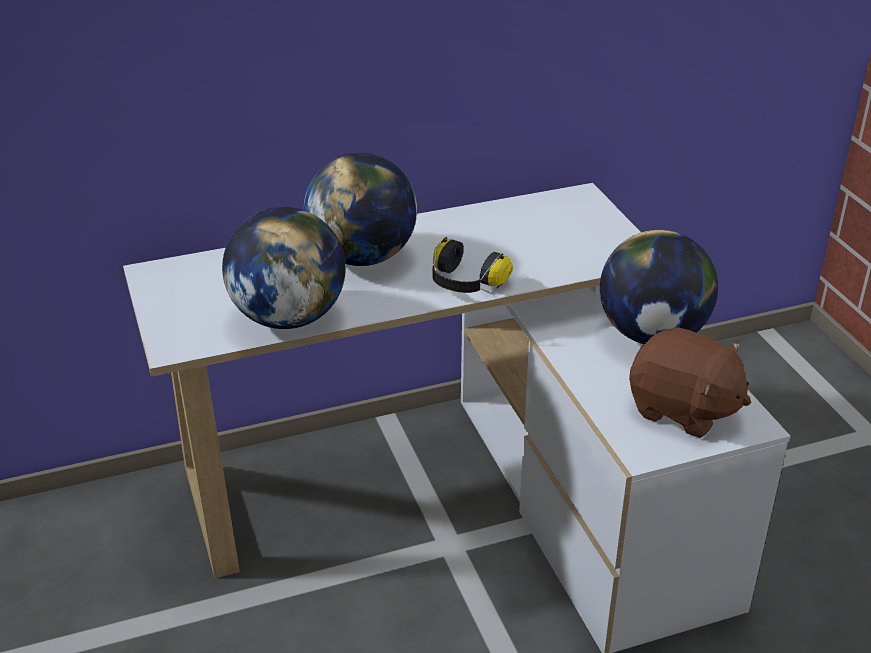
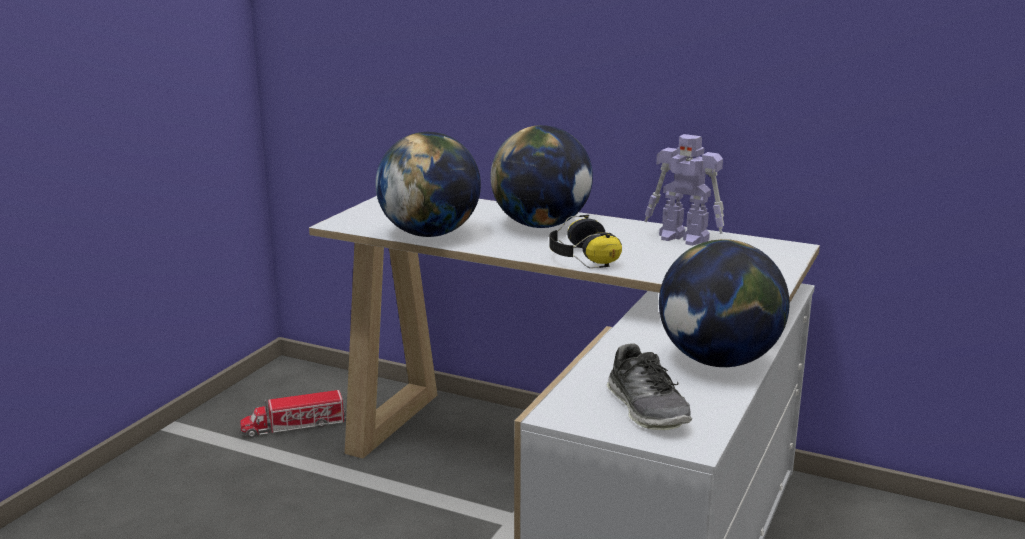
camera: 45 degrees right, 15 degrees down
(118, 582) = (294, 426): none -> toy truck
(497, 219) = (684, 238): none -> toy robot
(683, 410) = (647, 408): brown plush toy -> shoe

